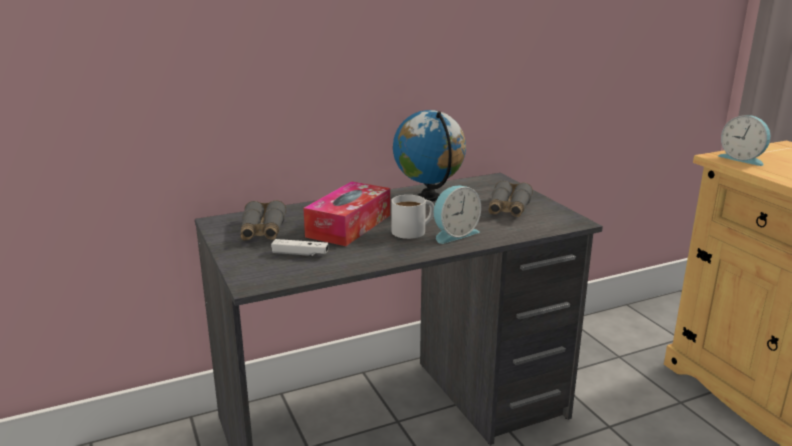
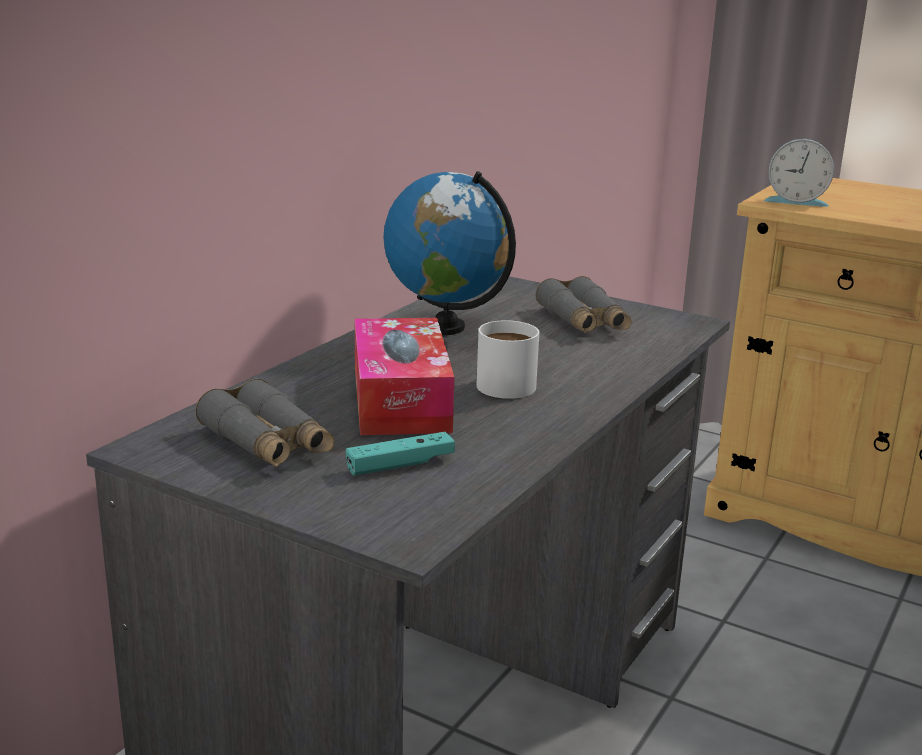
camera: 35 degrees left, 0 degrees up
(300, 253) = (400, 465): white game controller -> turquoise game controller
(454, 234) = (575, 374): alarm clock -> none

